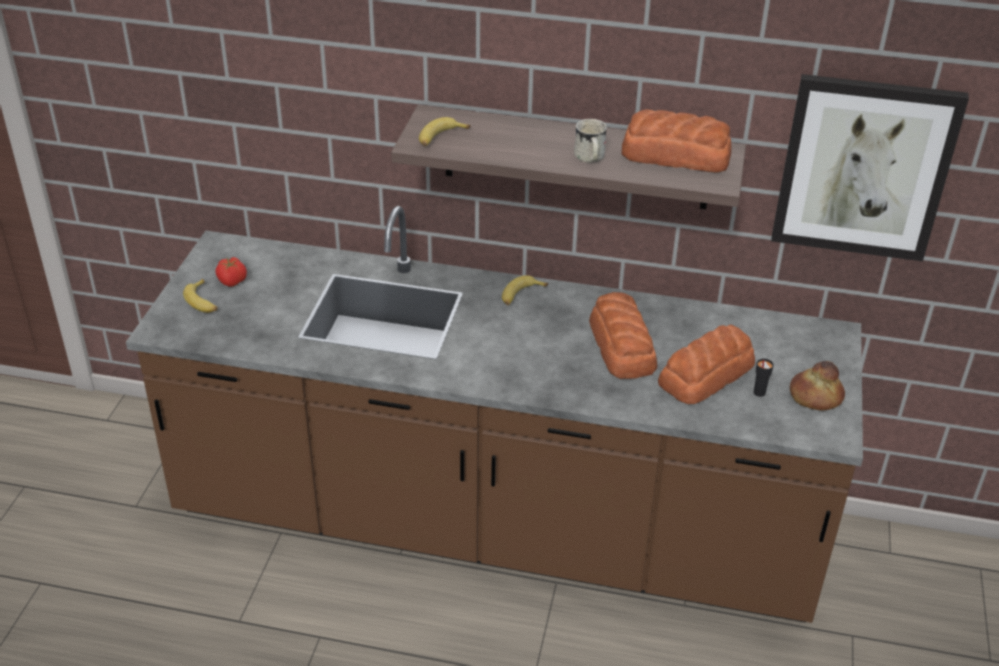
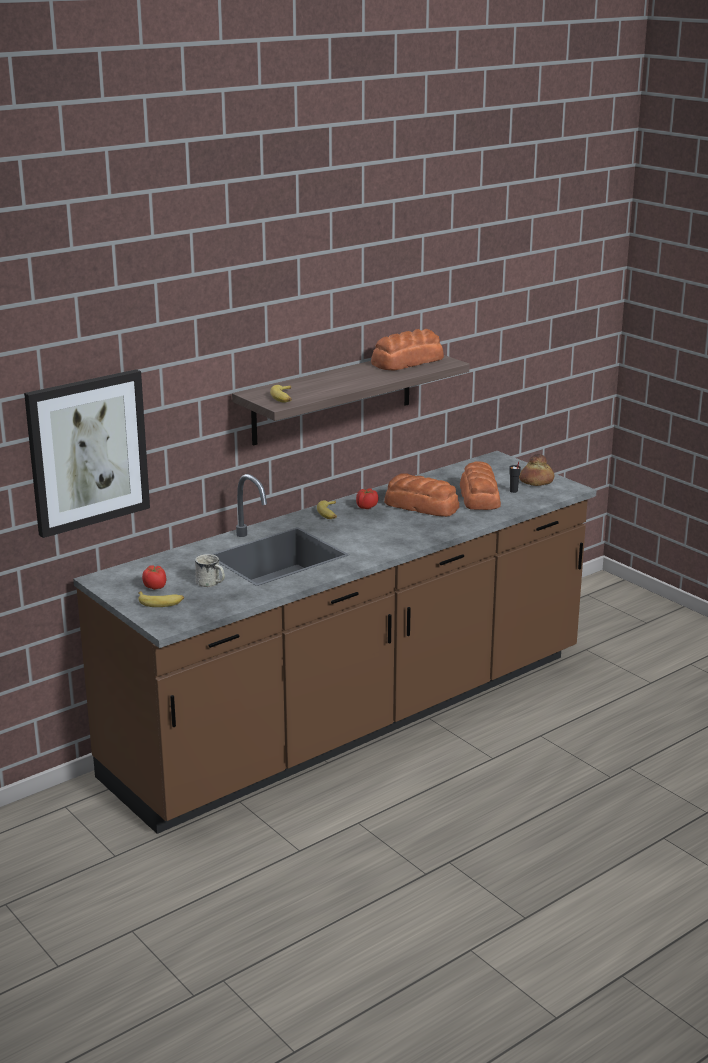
camera: 50 degrees left, 15 degrees down
(569, 310) = (366, 507): none -> tomato
(589, 159) = (375, 377): white mug -> white mug (211, 584)
(864, 168) = (482, 341): picture -> picture (87, 451)

